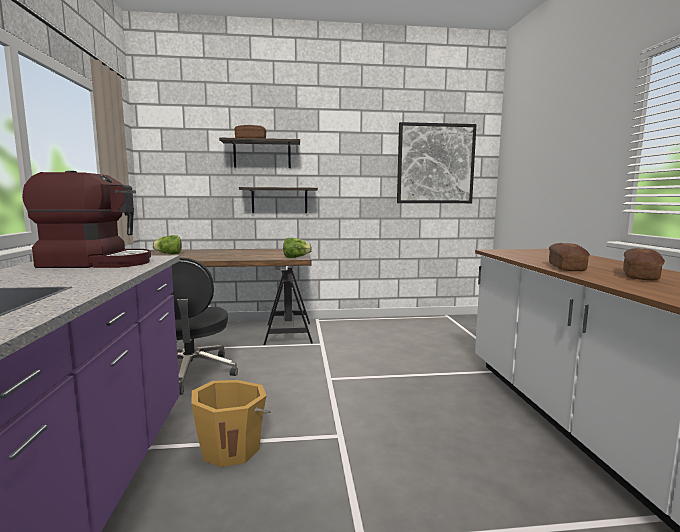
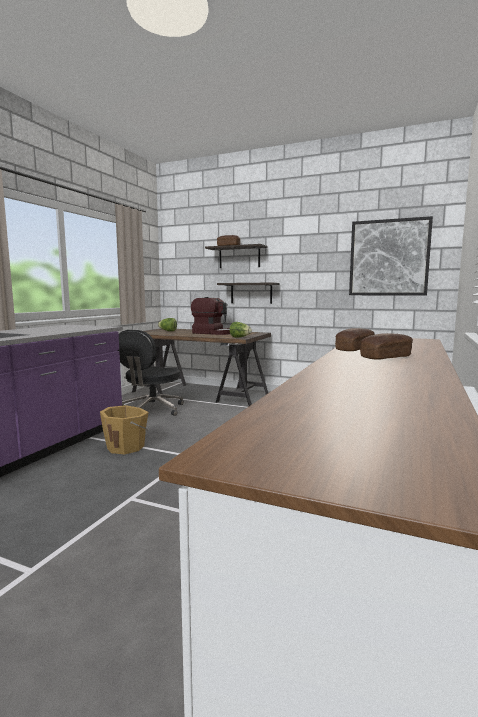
camera: 30 degrees right, 0 degrees up
(97, 263) = (73, 327): coffee machine -> coffee machine (212, 333)

